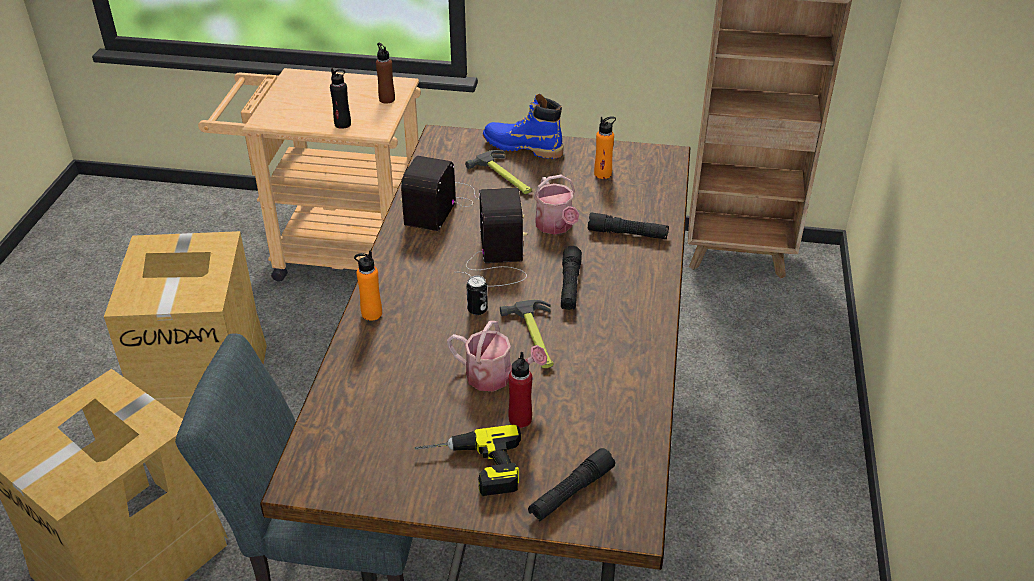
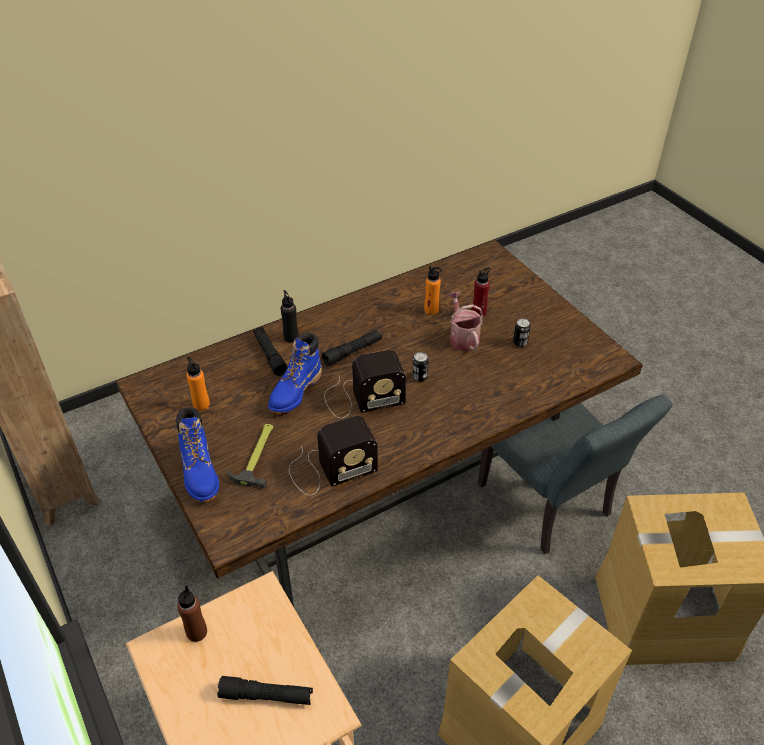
camera: 130 degrees left, 5 degrees up
(343, 124) = (277, 630): black bottle -> black bottle (291, 337)
(371, 313) = (480, 420): orange bottle -> orange bottle (431, 310)
(429, 418) = (520, 342): none -> can
(471, 468) = (527, 310): power drill -> none
(498, 258) = (361, 398): radio -> radio turned 150 degrees counterclockwise
(535, 338) = (415, 340): hammer -> none
(556, 226) = (295, 391): watering can -> blue boot
(571, 492) = (498, 275): black flashlight -> black flashlight (266, 696)

